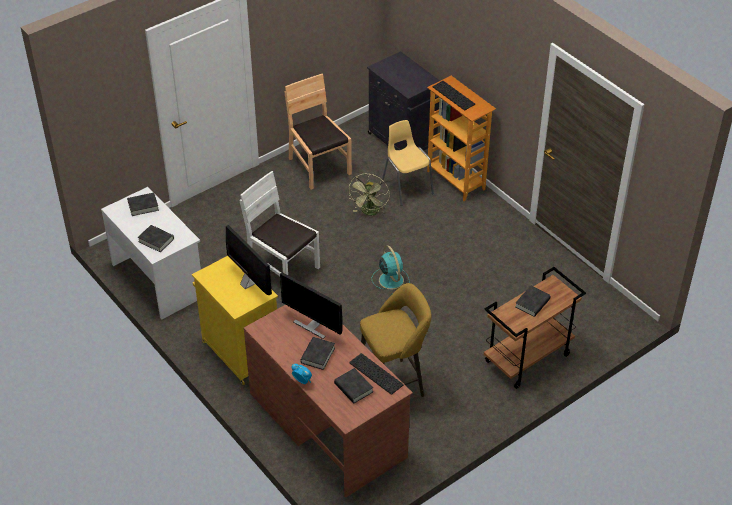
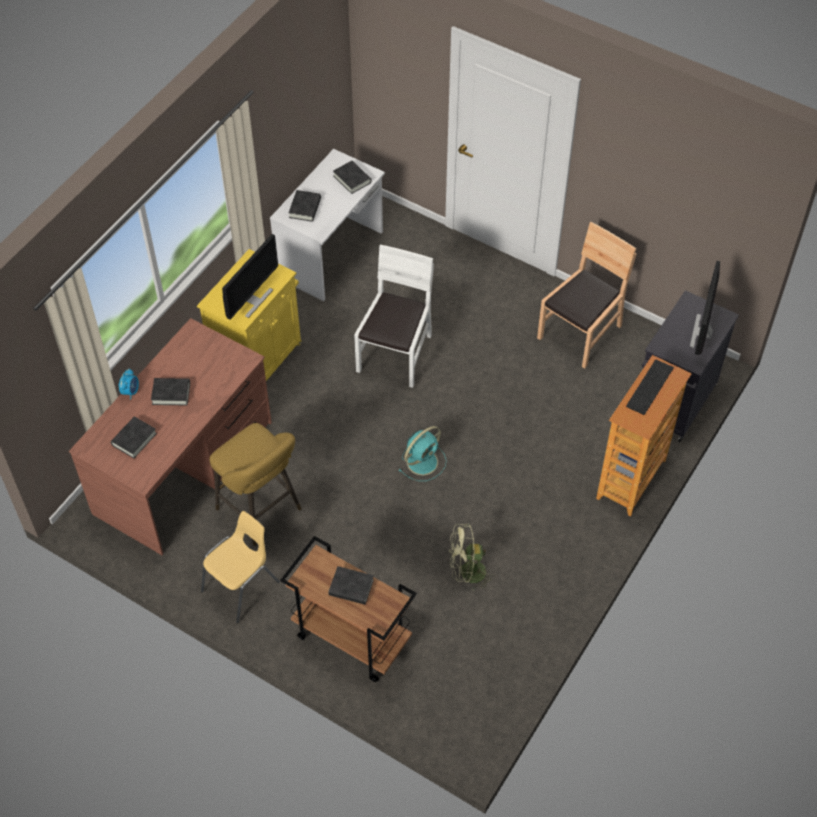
camera: 70 degrees right, 10 degrees up
(312, 325) = (213, 375): monitor -> monitor (702, 332)
(370, 212) = (526, 407): green fan -> green fan (467, 573)
(375, 374) = (160, 452): keyboard -> none
(407, 186) = (592, 431): yellow chair -> yellow chair (242, 587)

